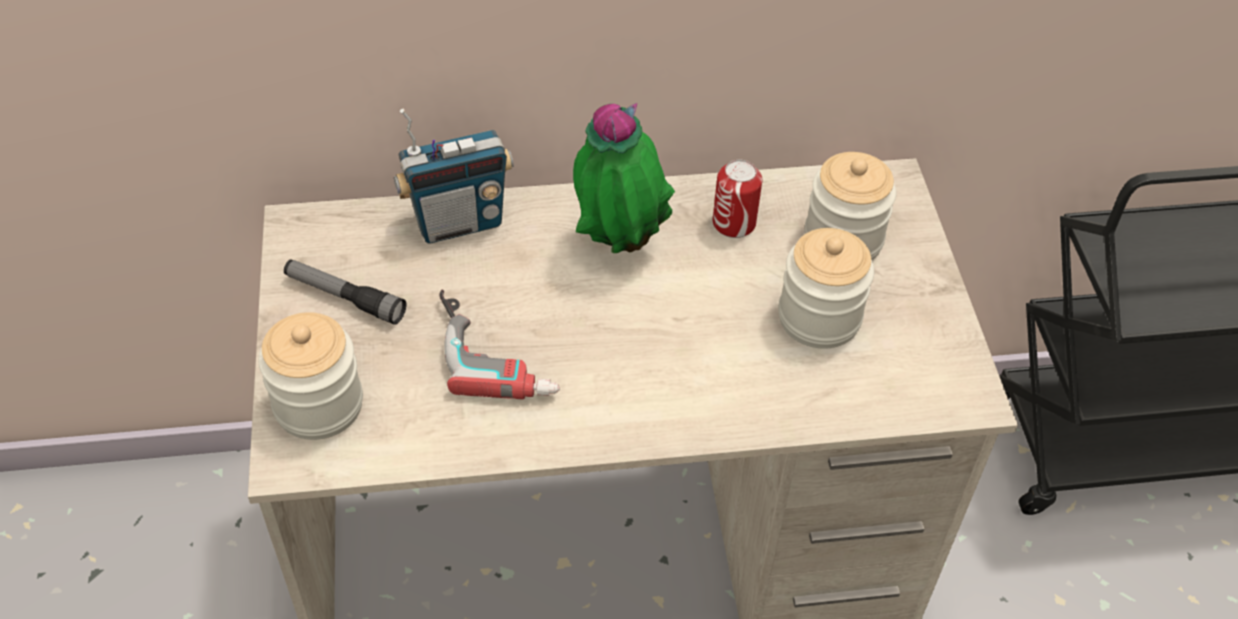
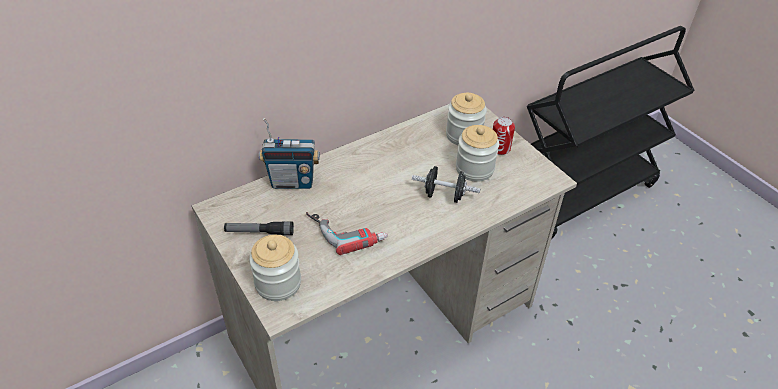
camera: 25 degrees left, 5 degrees down
(458, 222) = (292, 182): radio -> radio turned 45 degrees clockwise
(618, 242) = (370, 167): potted plant -> none
(722, 350) = (444, 195): none -> black dumbbell
(734, 223) = (415, 143): can -> can (500, 148)

